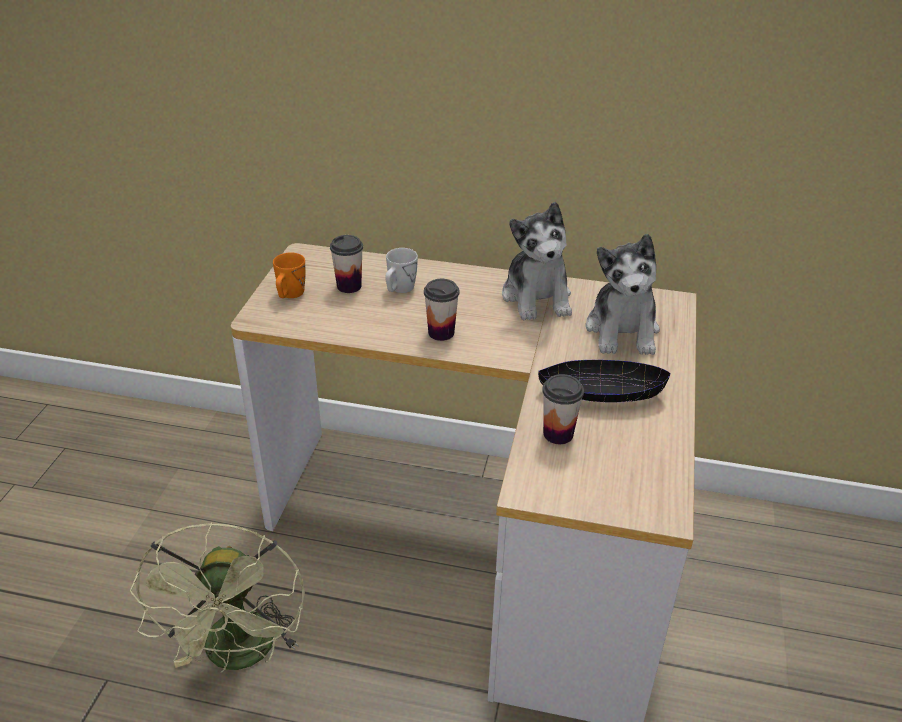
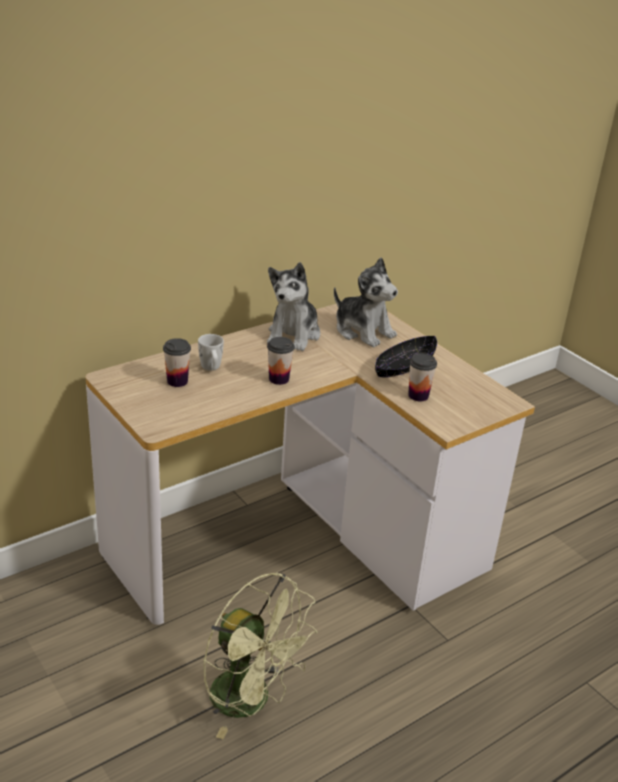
camera: 50 degrees left, 5 degrees down
(290, 295) = (149, 405): orange mug -> none
(537, 297) = (294, 335): plush toy -> plush toy turned 75 degrees clockwise

